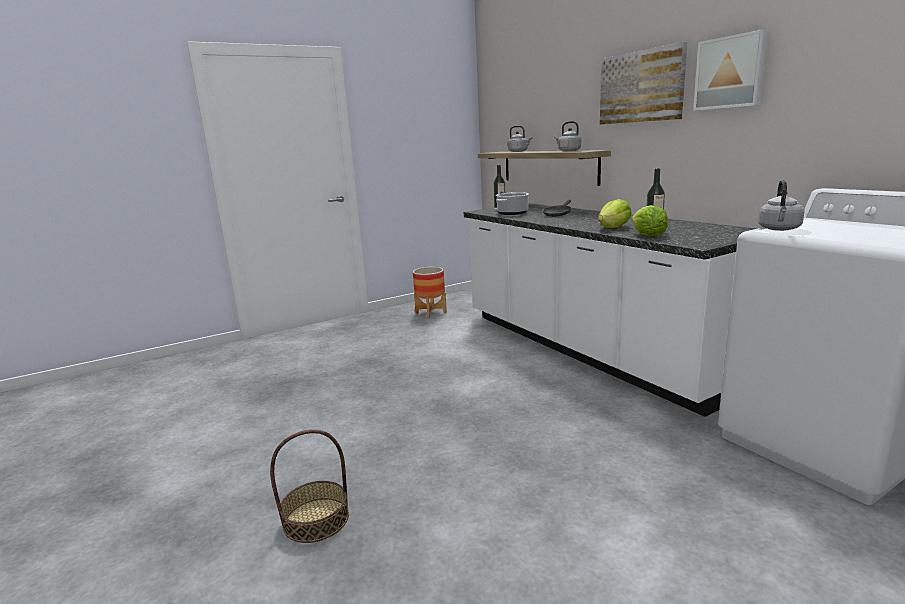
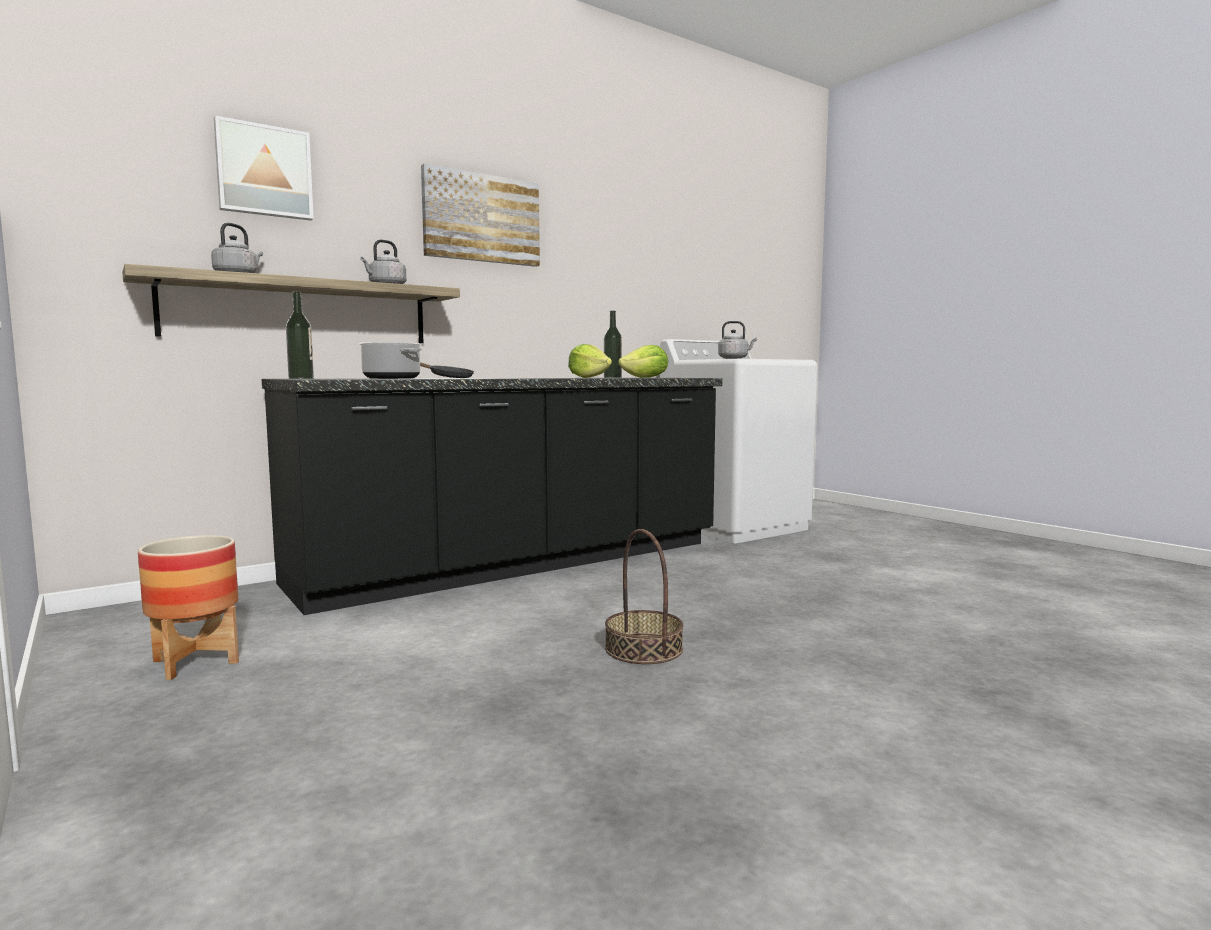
camera: 95 degrees left, 10 degrees down
(316, 519) = (1044, 686): basket -> basket (643, 649)
(588, 348) = (517, 564): white counter -> black counter
(730, 72) = (579, 230): picture -> picture (264, 171)

